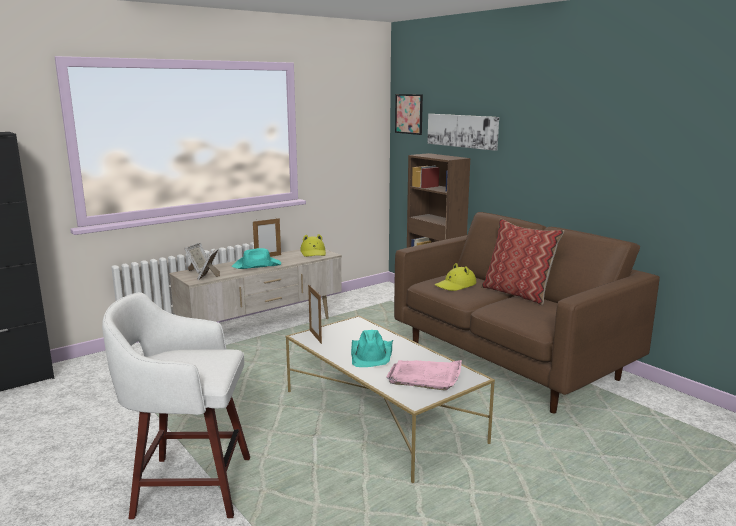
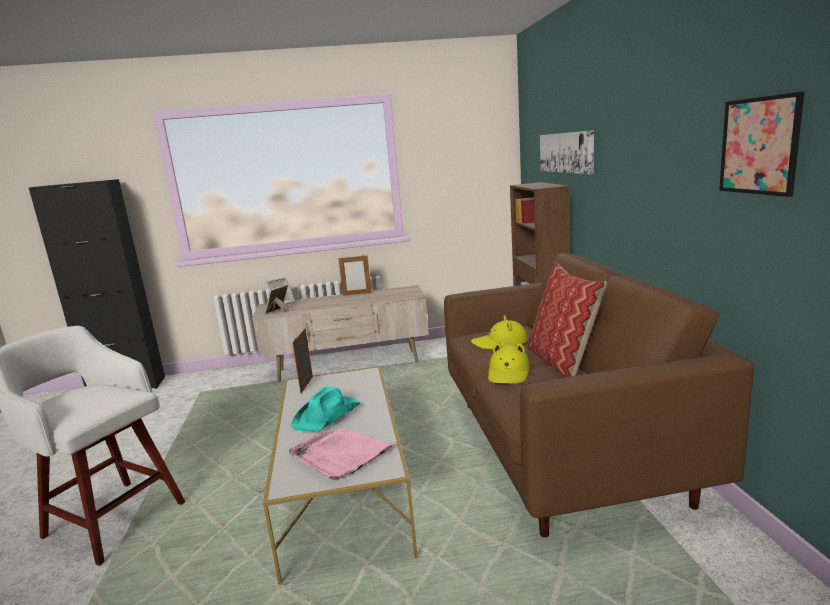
camera: 30 degrees right, 0 degrees up
(257, 266) = (334, 302): turquoise hat -> none
(313, 253) = (403, 292): yellow hat -> yellow hat (508, 373)
(409, 114) = (530, 138): picture -> picture (759, 146)

